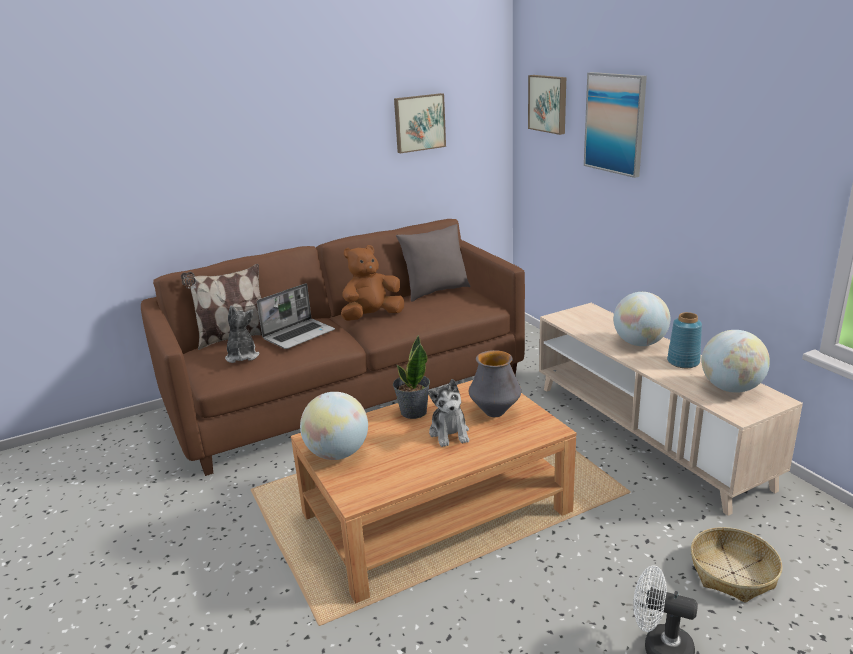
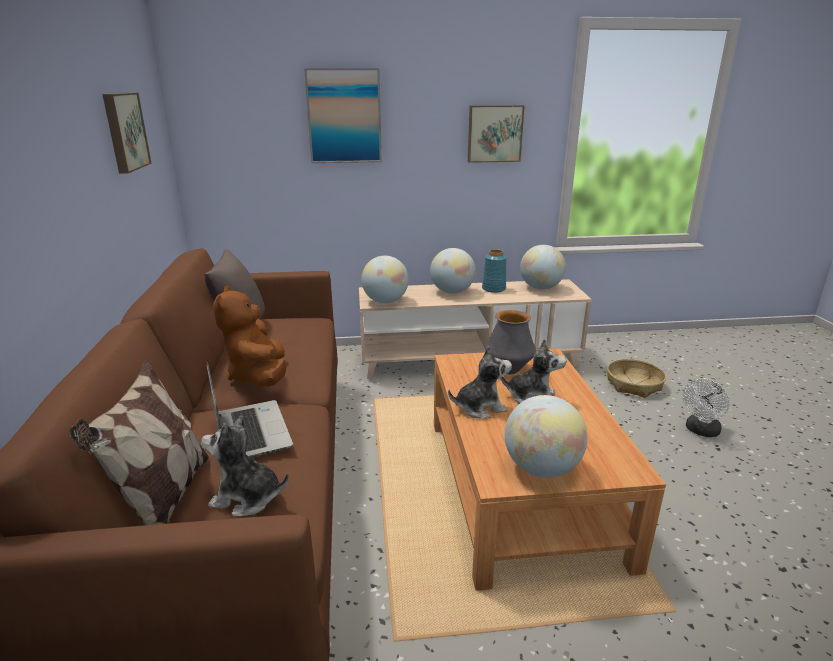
camera: 70 degrees left, 0 degrees up
(413, 412) = (480, 407): potted plant -> plush toy
(549, 103) = (238, 106): picture -> picture (494, 133)
(570, 321) = (385, 301): none -> globe

